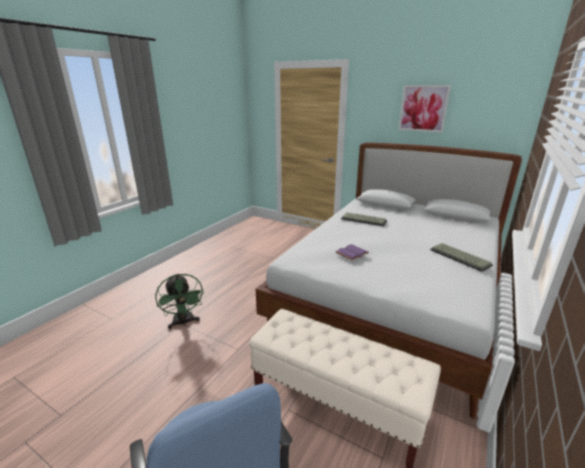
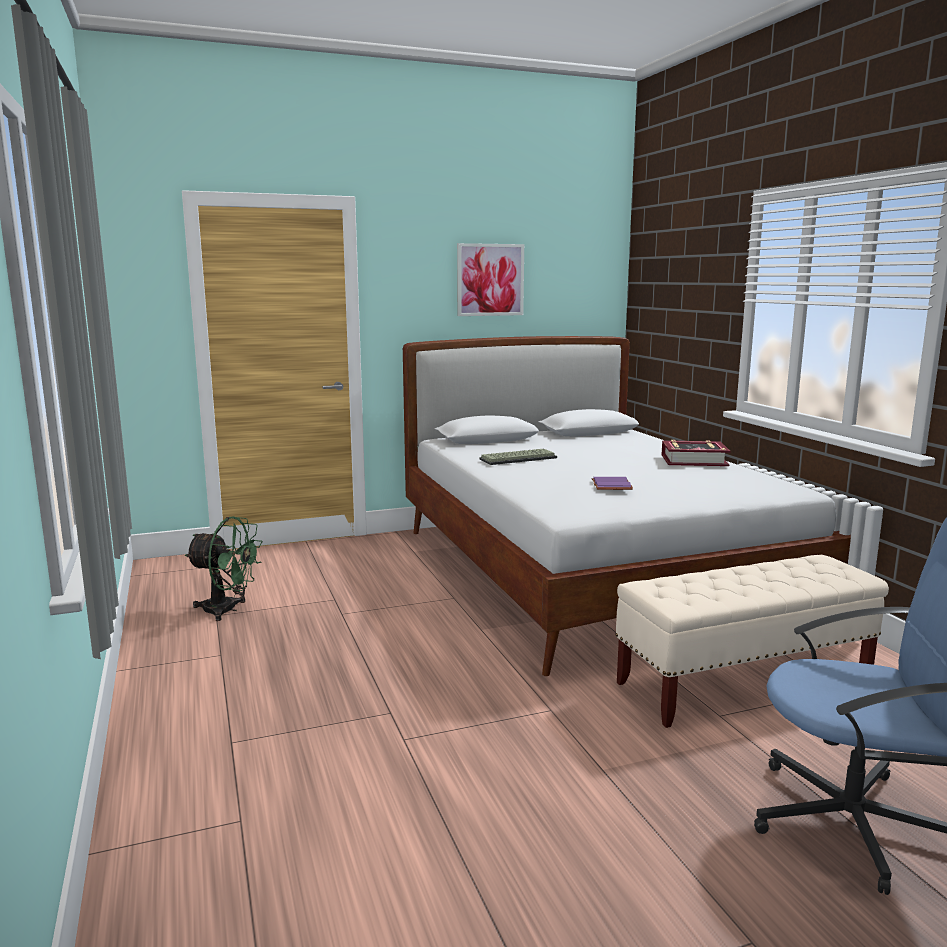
camera: 50 degrees left, 10 degrees down
(183, 322) = (399, 737): green fan -> green fan (227, 610)
(461, 257) = (694, 460): keyboard -> book

